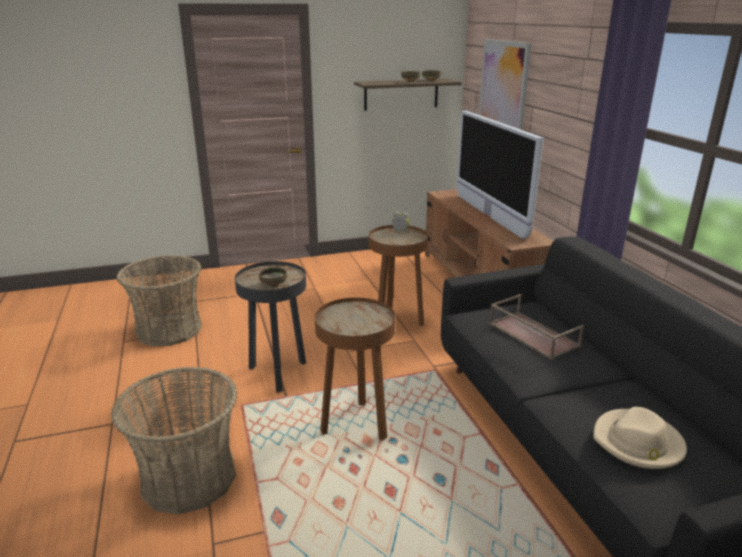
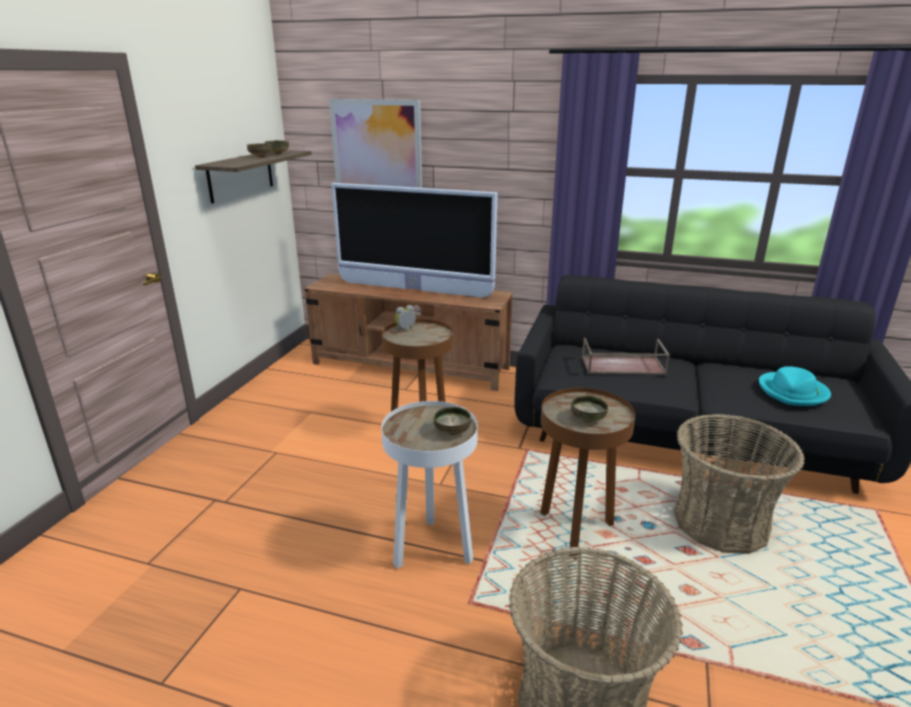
camera: 55 degrees left, 0 degrees up
(169, 330) = (199, 615): basket -> basket (720, 523)
(278, 374) = (432, 549): black side table -> white side table
(345, 321) = (587, 419): none -> bowl
(638, 442) = (793, 392): beige hat -> turquoise hat

